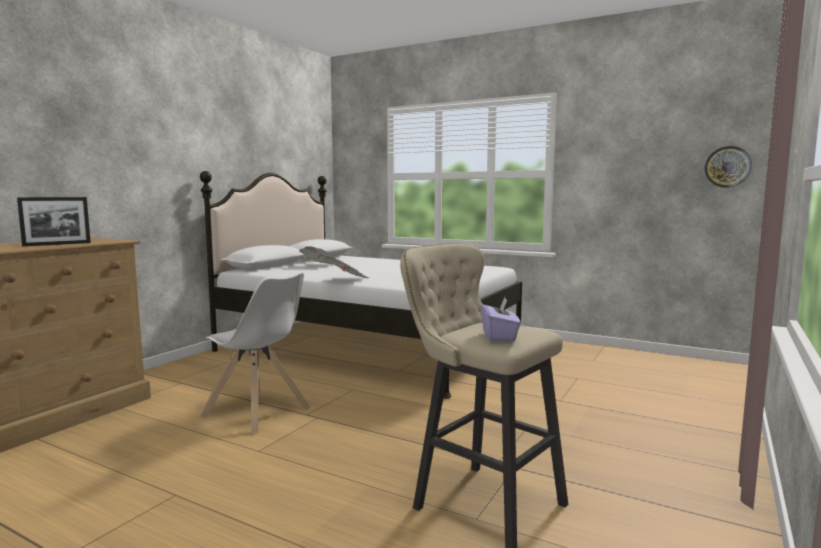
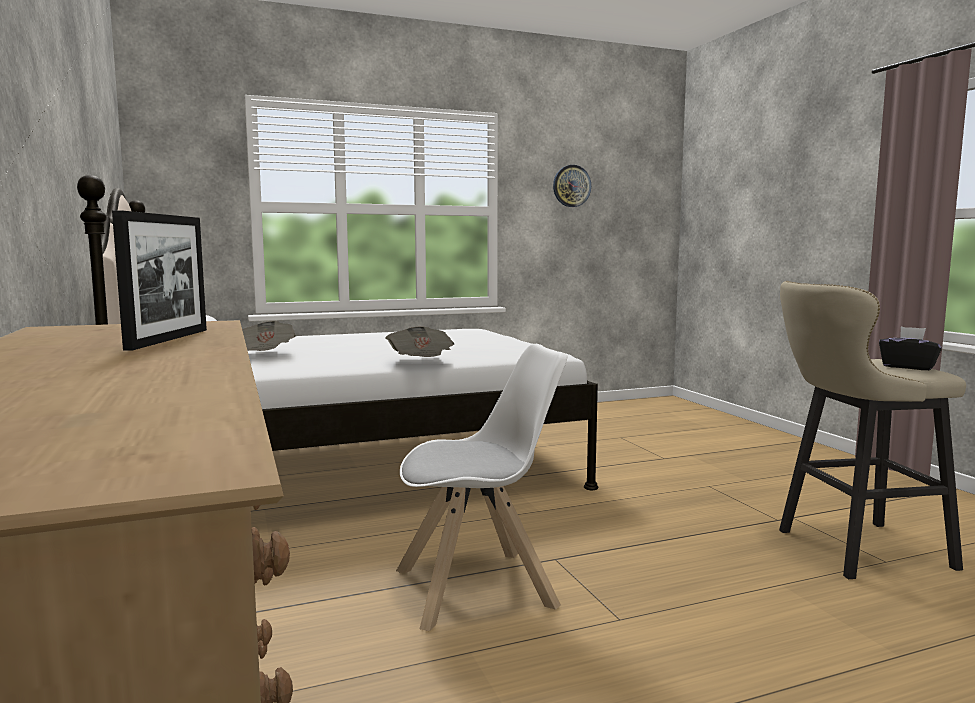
camera: 50 degrees left, 0 degrees up
(499, 336) = (908, 367): purple tissue box -> black tissue box
(727, 167) = (652, 210): wall clock -> wall clock (571, 186)

